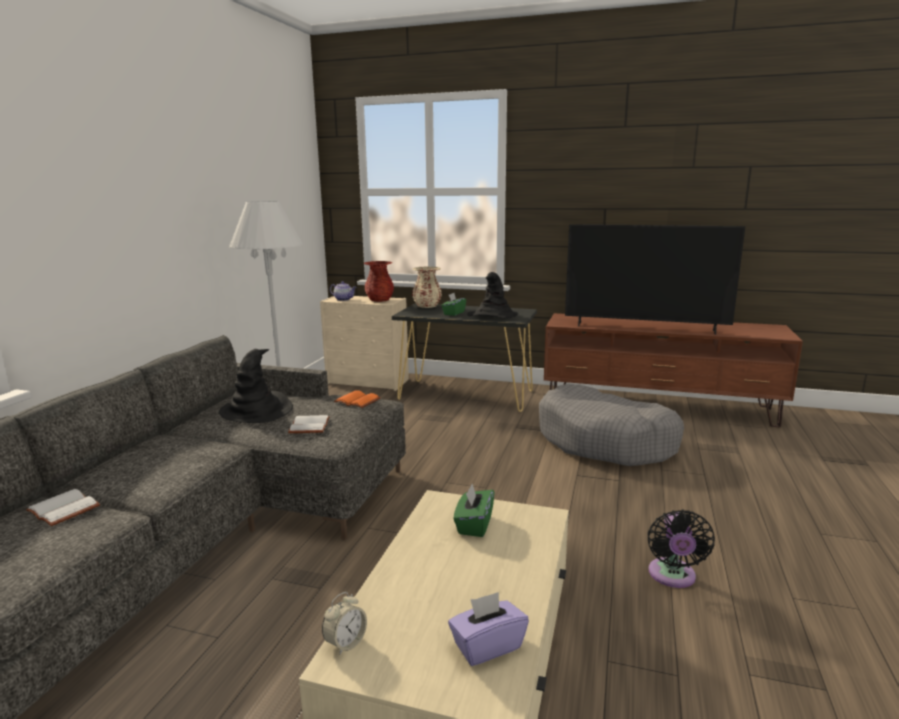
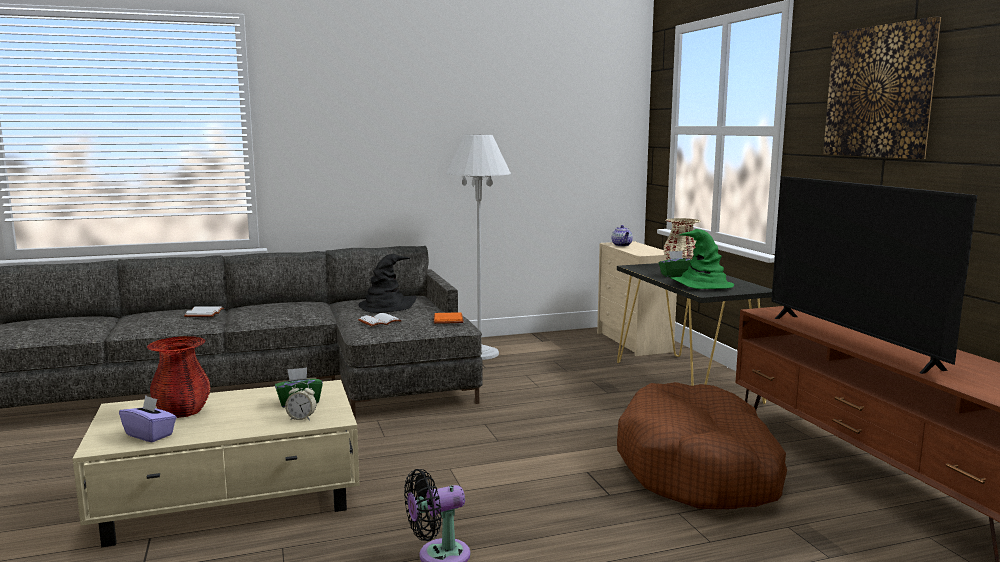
camera: 55 degrees right, 5 degrees down
(345, 643) = (135, 404): alarm clock -> alarm clock (301, 418)
(379, 300) = (647, 251): red vase -> red vase (182, 412)
(492, 316) = (700, 285): black hat -> green hat
(601, 163) = (879, 92): none -> picture
(606, 442) = (699, 469): grey dog bed -> brown dog bed

